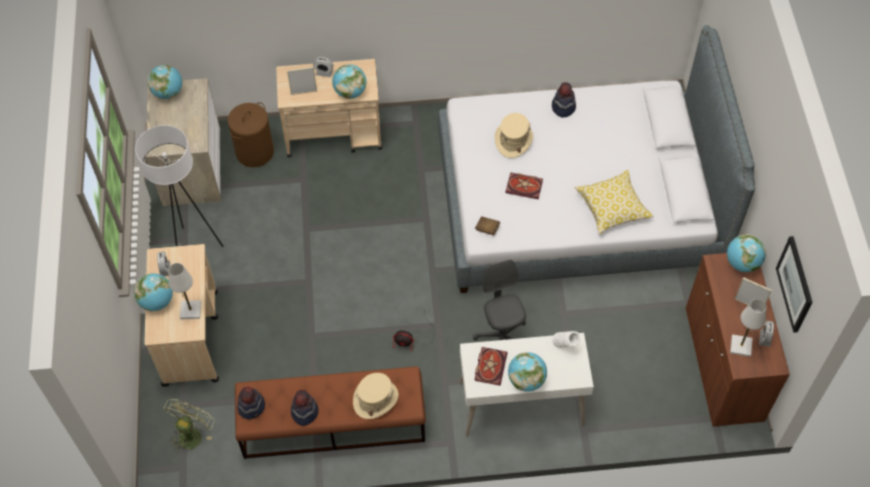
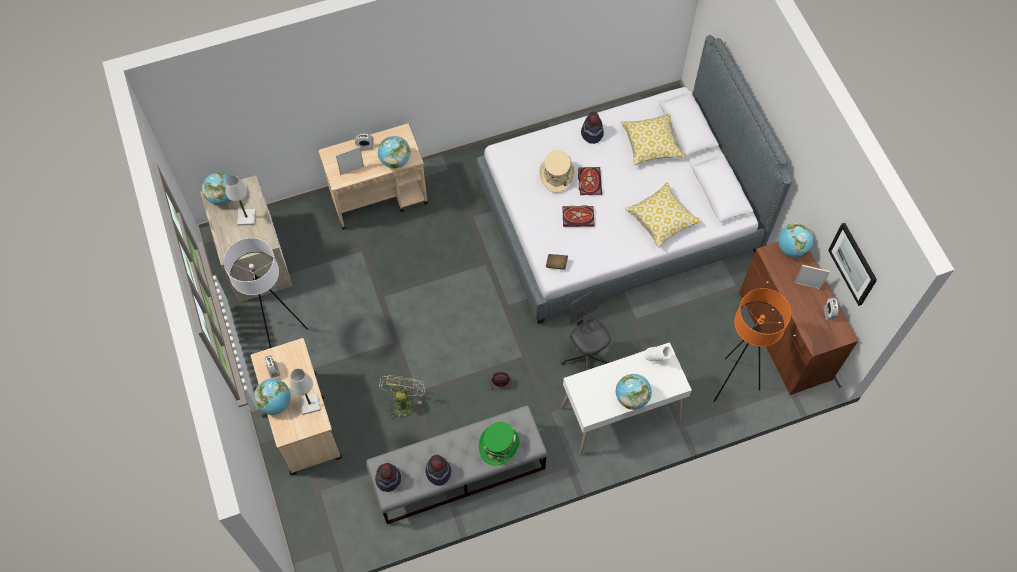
camera: 15 degrees left, 5 degrees up
(191, 433) = (332, 512): green fan -> green fan (403, 402)
(255, 152) = (310, 231): brown laundry basket -> none
(332, 424) = (458, 473): brown bench -> grey bench
(375, 399) = (499, 445): beige hat -> green hat
(490, 366) = (596, 392): book -> book (589, 181)
(623, 130) = (651, 144): none -> pillow
(652, 400) = (732, 383): none -> orange floor lamp
(741, 346) = (810, 325): white table lamp -> white table lamp (246, 217)

